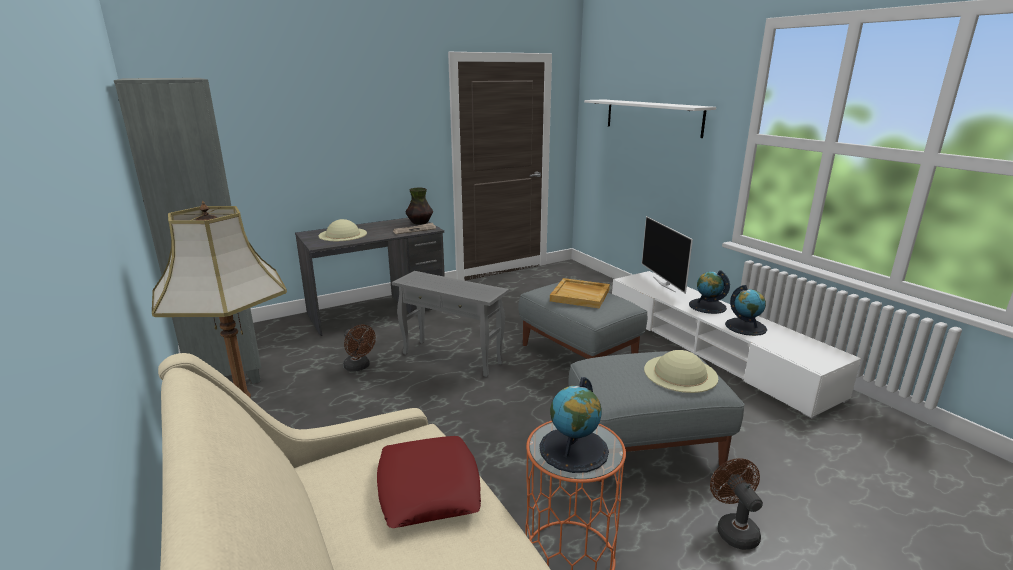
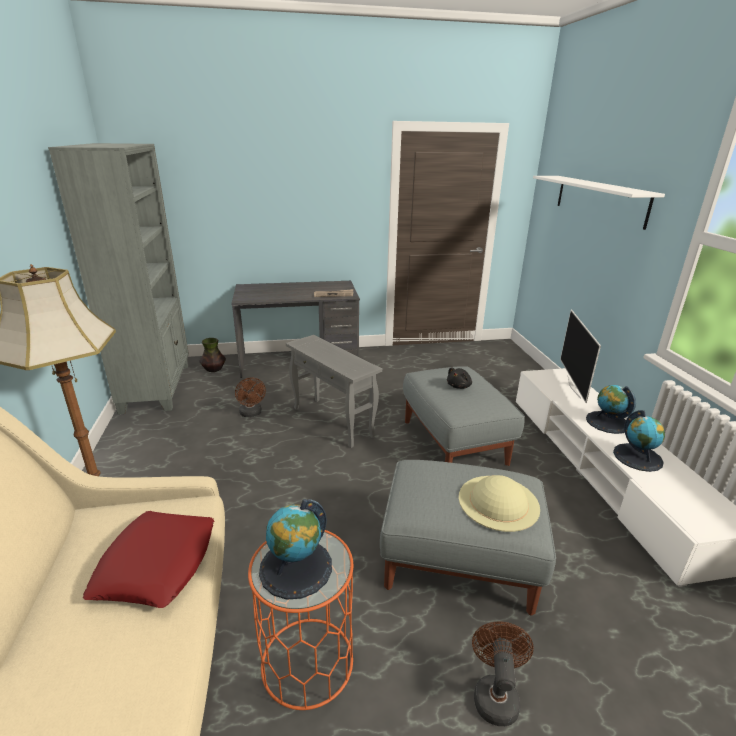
camera: 20 degrees right, 5 degrees up
(342, 234) = (270, 291): beige hat -> none
(420, 223) = (345, 288): vase -> vase (214, 369)
(580, 295) = (459, 386): beige tray -> black plush toy

